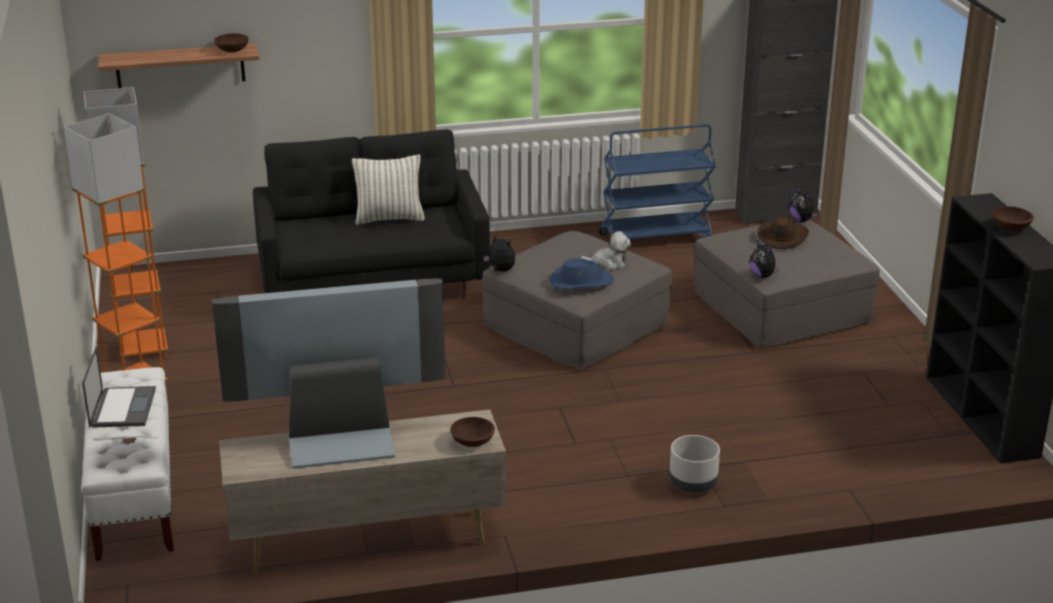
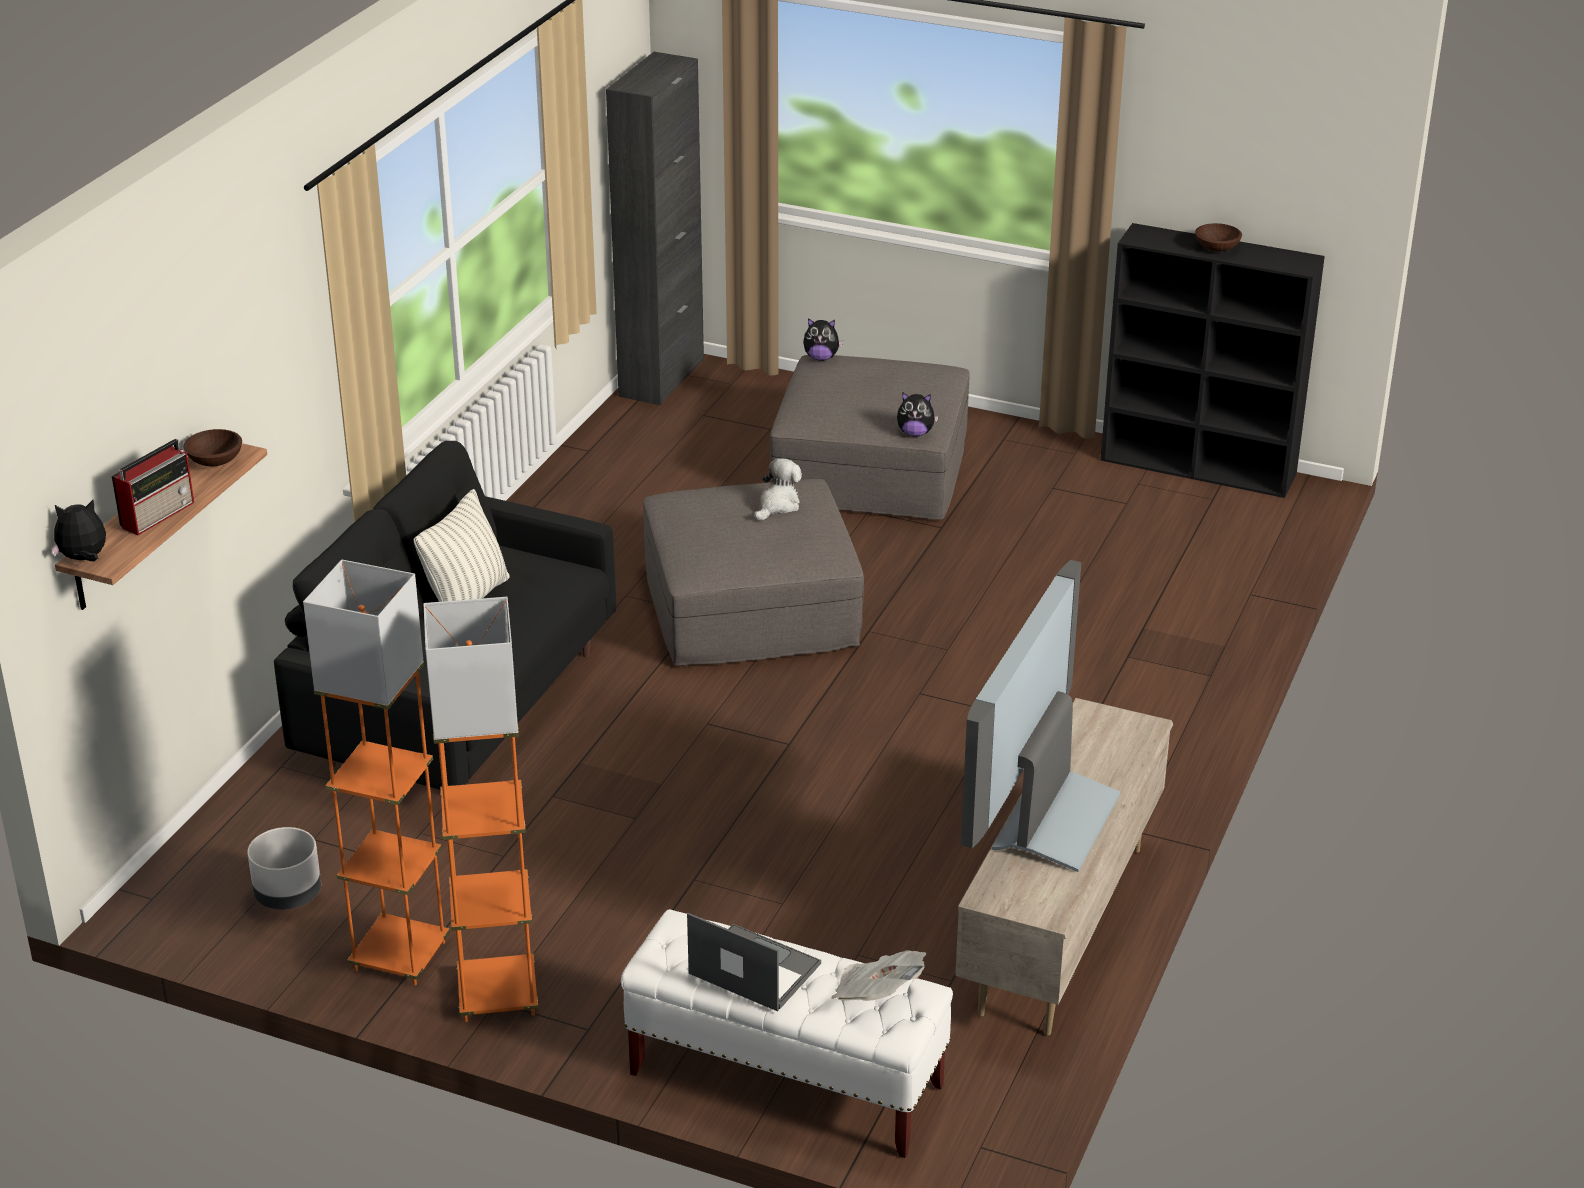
camera: 55 degrees left, 5 degrees up
(167, 56) = (159, 514): none -> radio
(473, 442) = (1135, 733): brown bowl -> none
(500, 271) = (697, 581): plush toy -> plush toy (84, 559)
(581, 282) = (800, 540): blue hat -> none
(656, 238) = (613, 471): blue cart -> none
(693, 484) = (1155, 676): grey planter -> grey planter (288, 895)
(783, 237) = (852, 384): brown hat -> none

